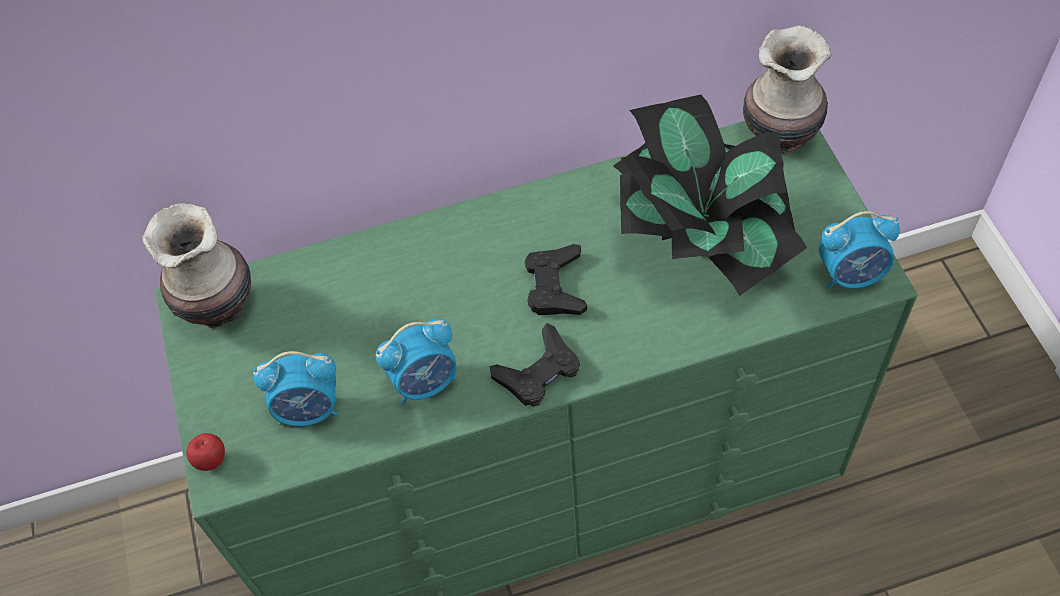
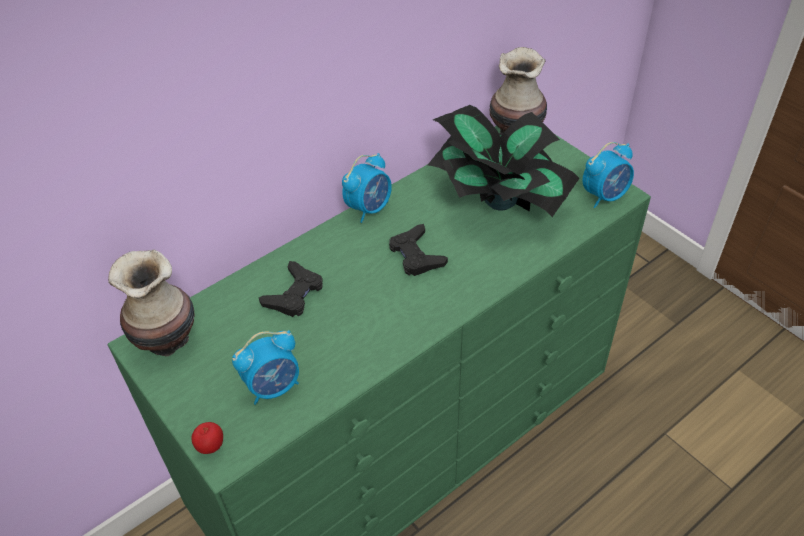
camera: 25 degrees left, 10 degrees down
(425, 382) = (354, 341): alarm clock -> alarm clock (369, 208)
(538, 372) = (433, 310): black game controller -> black game controller (294, 294)

